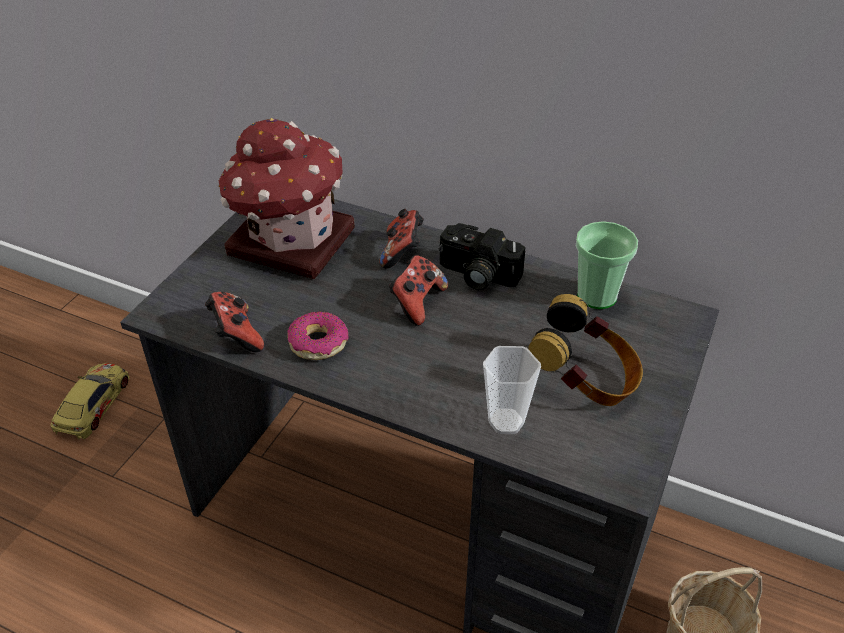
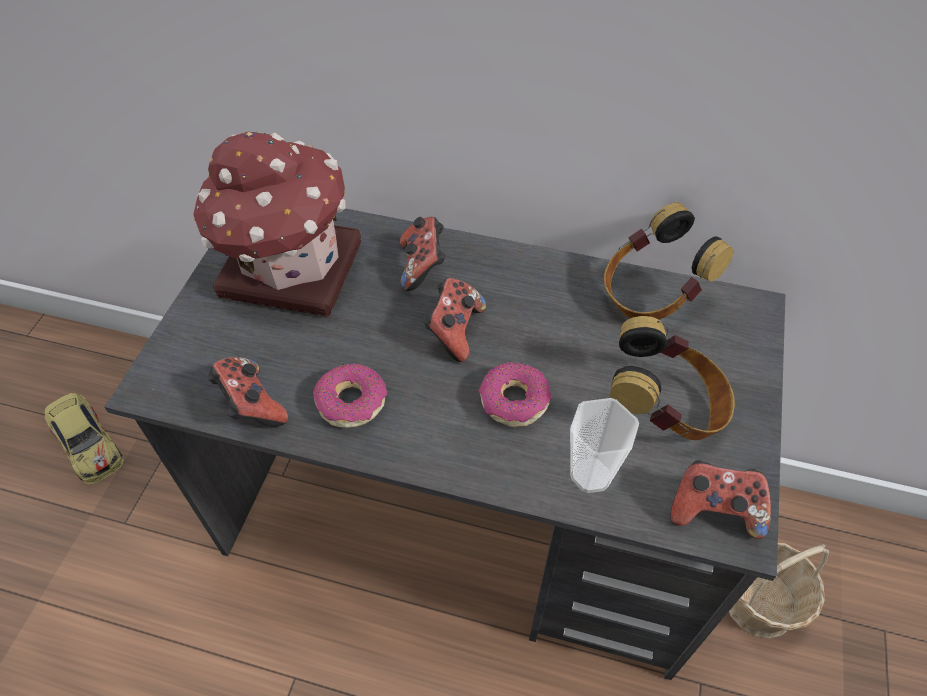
camera: 10 degrees left, 10 degrees up
(93, 404) = (87, 442): toy car -> toy car turned 135 degrees clockwise
(454, 359) = (513, 401): none -> donut
(476, 275) = (513, 285): camera -> none
(597, 296) = (652, 294): cup -> headphones
(607, 461) = (714, 510): none -> game controller

